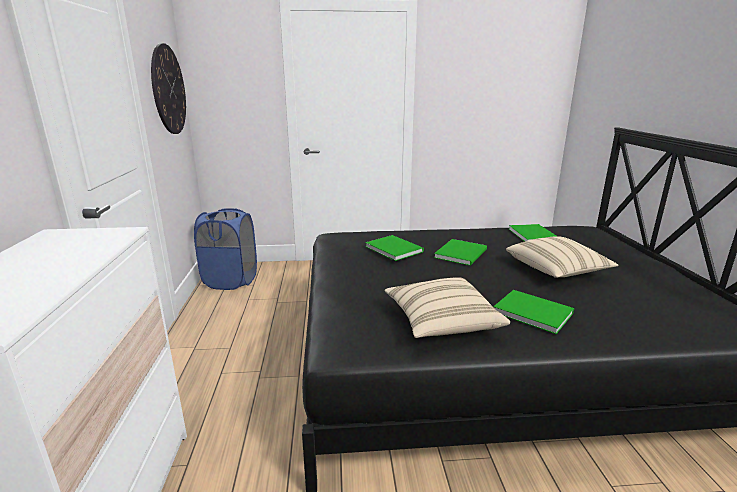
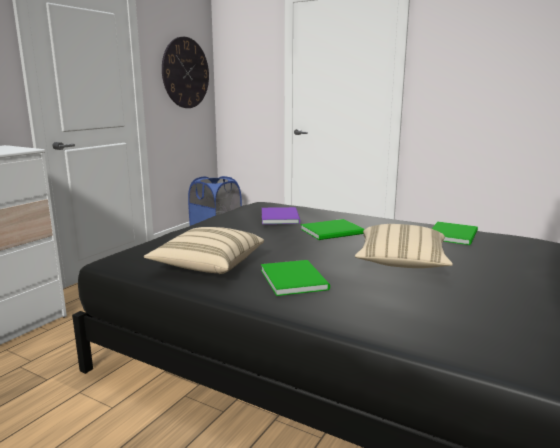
camera: 35 degrees right, 5 degrees down
(394, 248) = (281, 217): green book -> purple book

